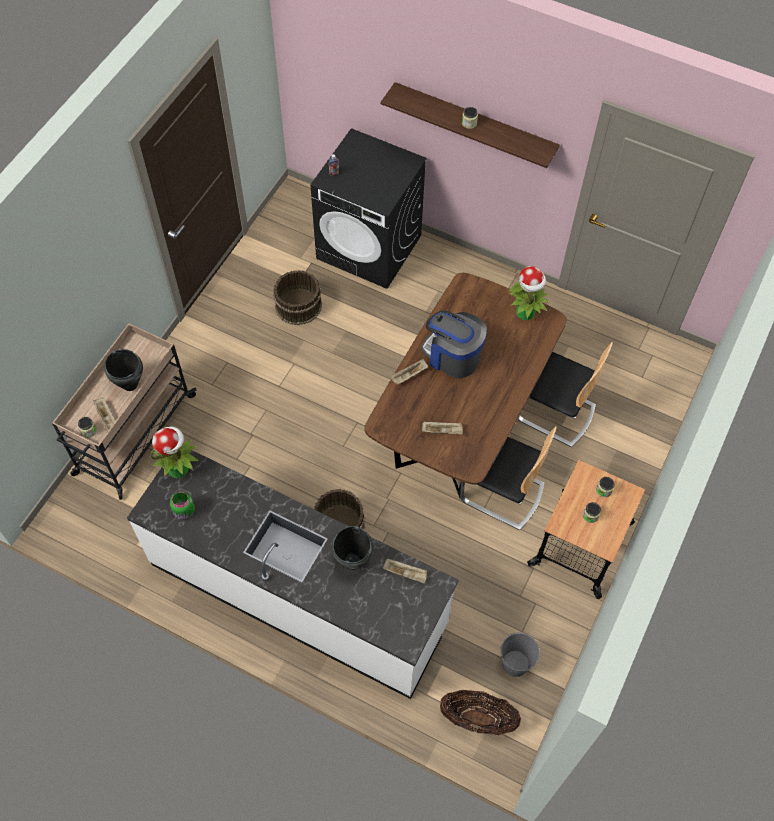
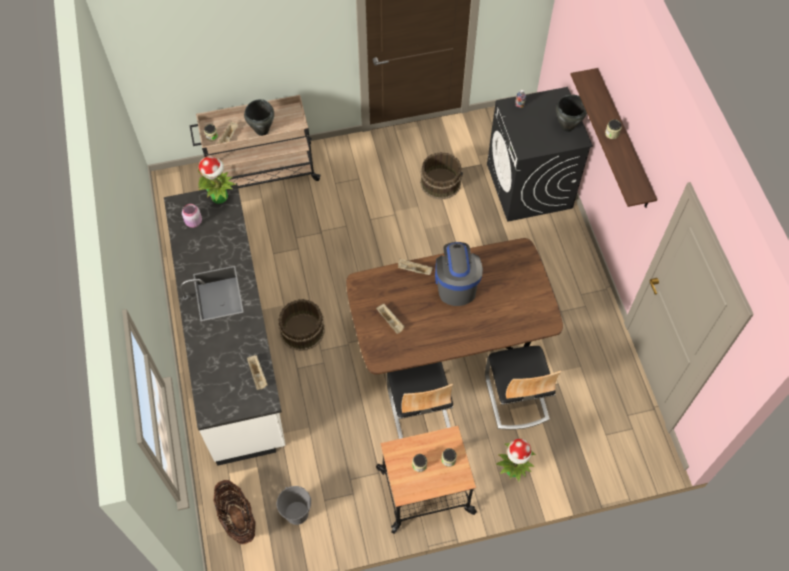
camera: 50 degrees right, 0 degrees up
(184, 511) = (193, 222): green jar -> pink jar
(352, 562) = (239, 338): black cooking pot -> black cooking pot (566, 126)
(526, 312) = (538, 302): potted plant -> potted plant (513, 469)

